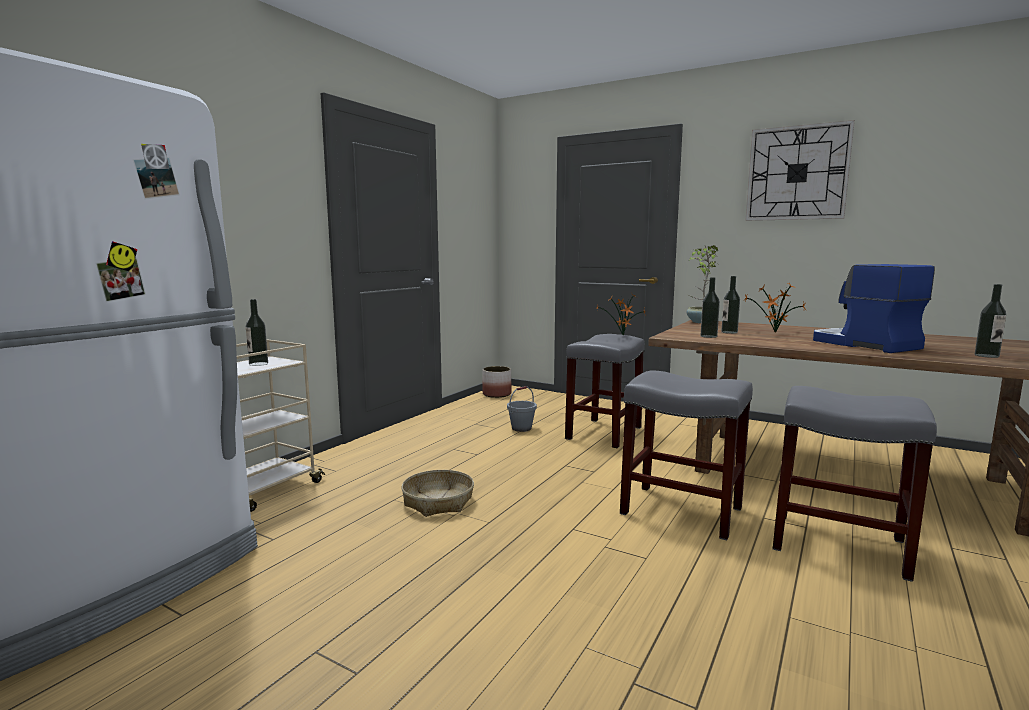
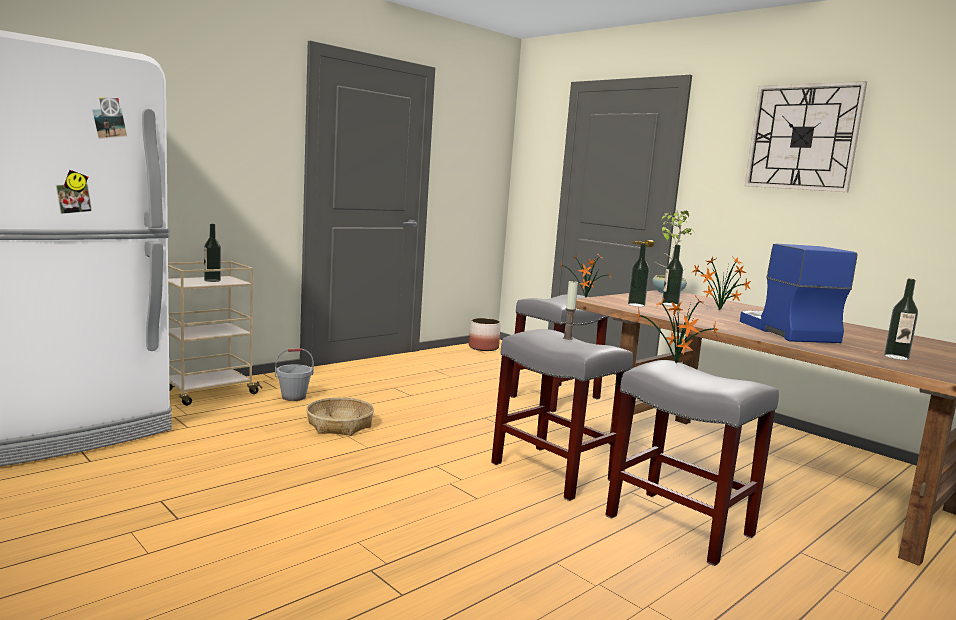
camera: 15 degrees right, 0 degrees up
(521, 428) = (476, 380): grey bucket -> grey bucket (294, 397)
(684, 377) = (567, 338): none -> candle
(819, 389) = (675, 364): none -> potted plant

